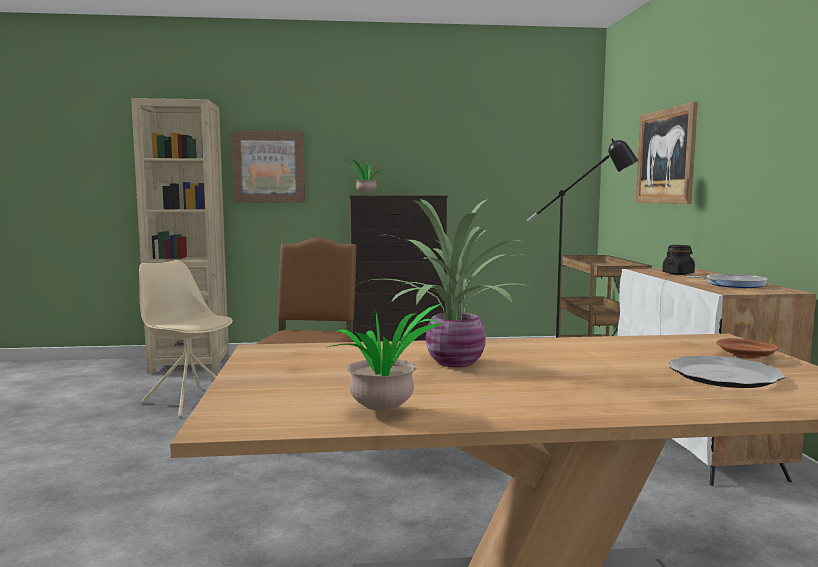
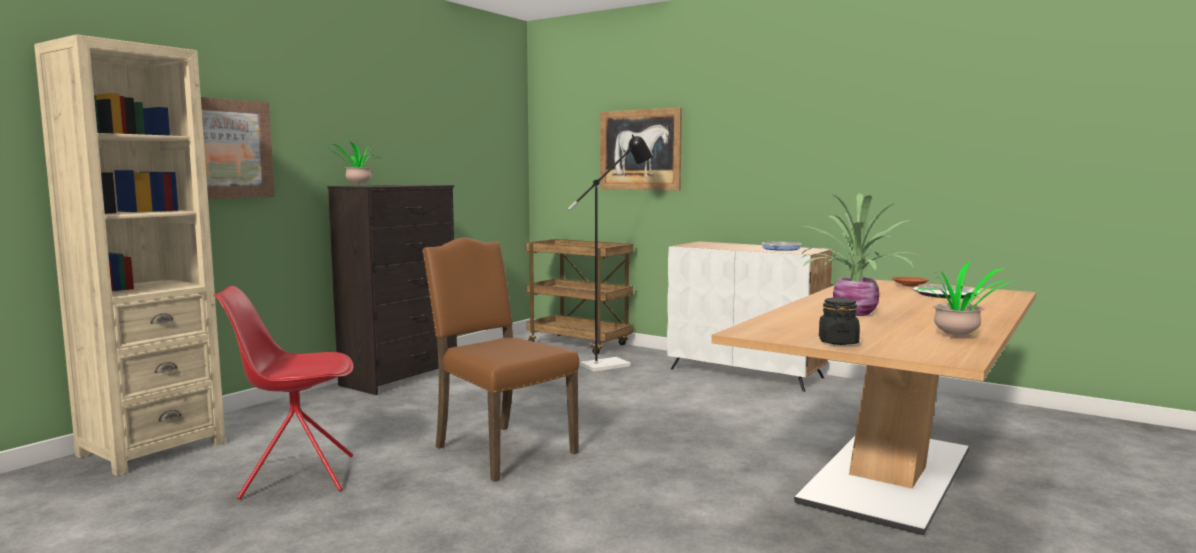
camera: 50 degrees left, 0 degrees up
(189, 401) = (296, 476): beige chair -> red chair
(678, 273) = (718, 246): black jar -> black jar (838, 342)

